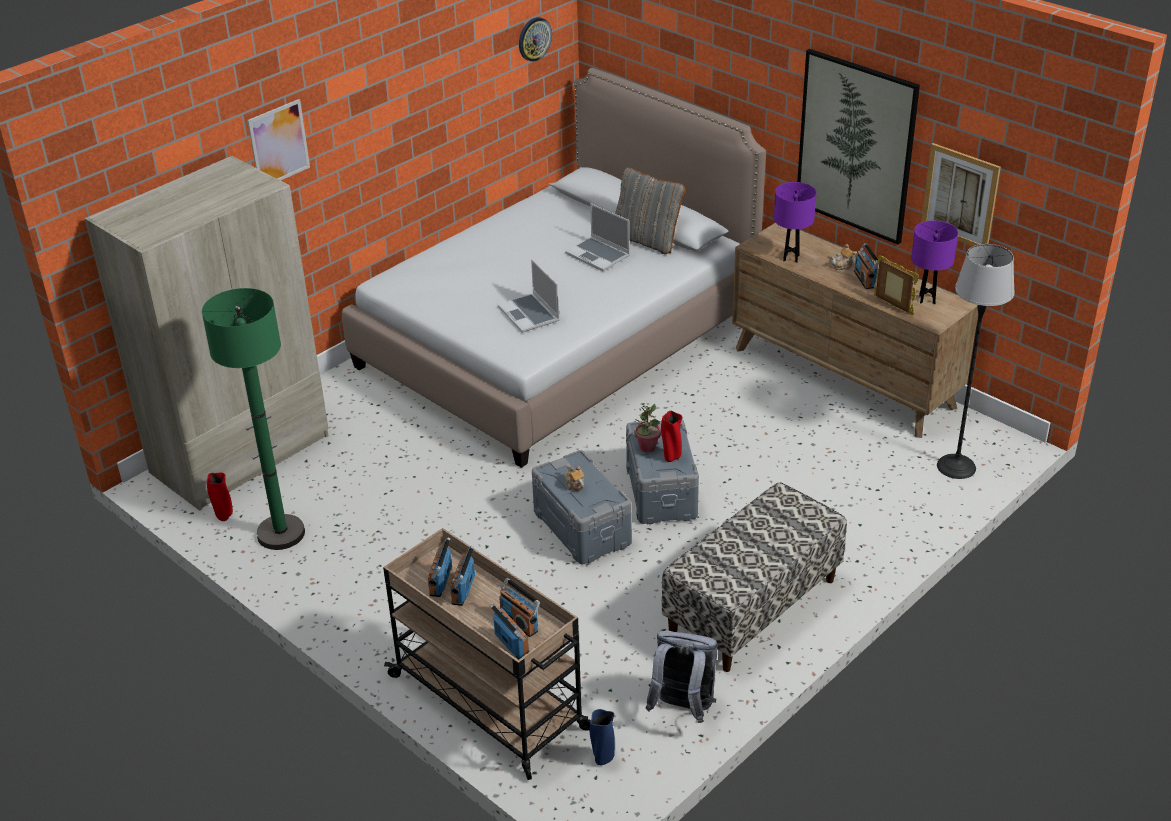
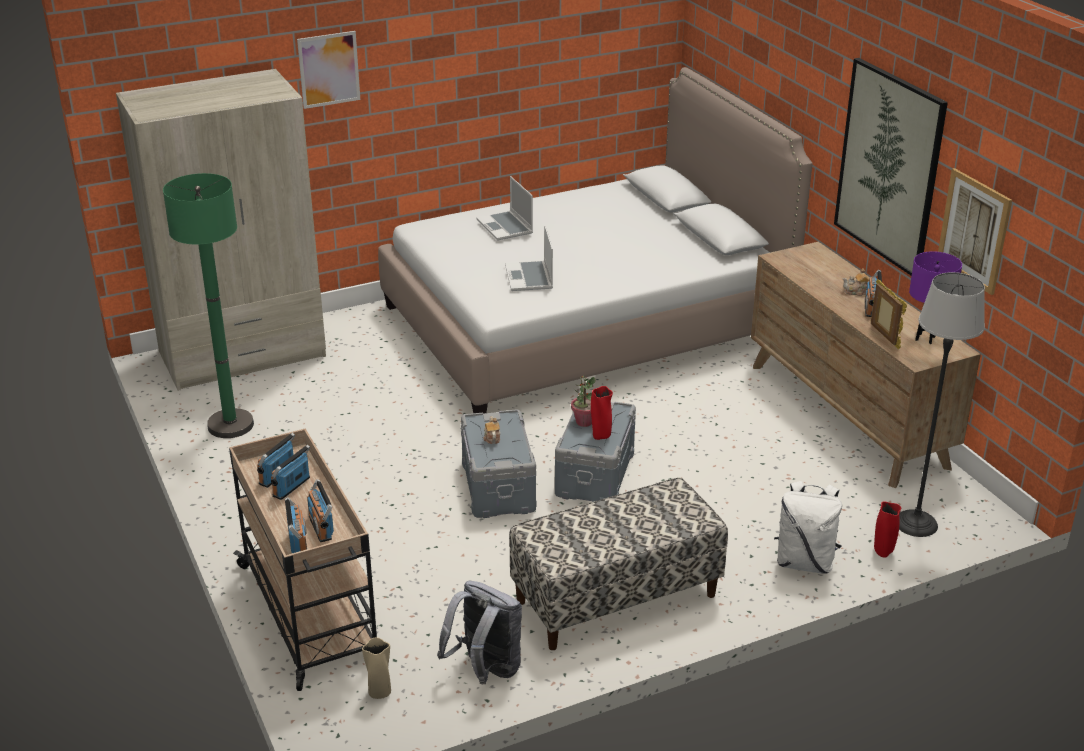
camera: 20 degrees right, 5 degrees down
(224, 516) = (194, 400): red vase -> red vase (883, 552)
(534, 39) = (629, 28): wall clock -> none
(599, 255) = (631, 242): laptop -> laptop (506, 227)
(603, 758) = (380, 693): blue vase -> beige vase
(647, 240) = (687, 239): grey pillow -> none
(791, 258) = (807, 275): purple table lamp -> none
(888, 527) = (805, 562): none -> white backpack

